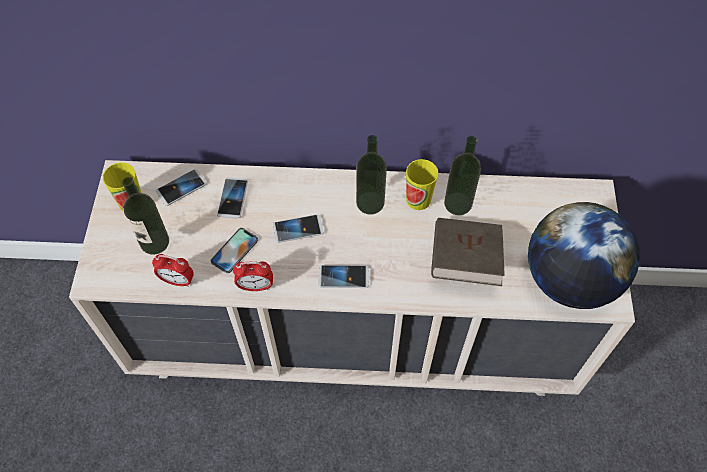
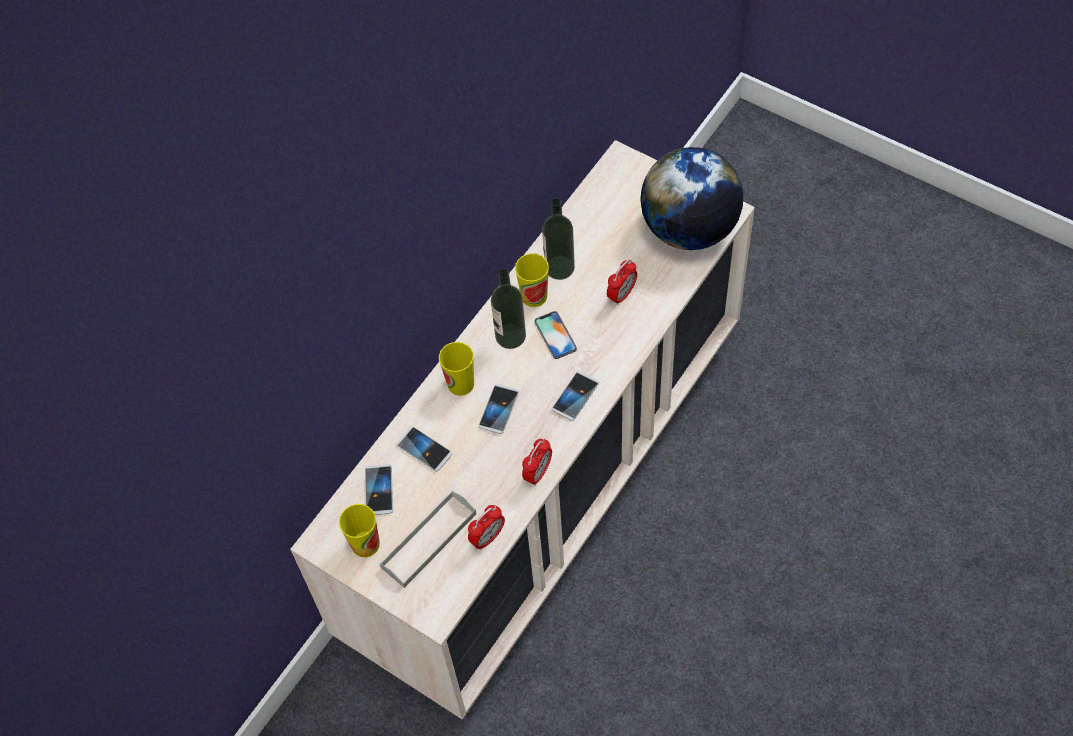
camera: 55 degrees left, 0 degrees up
(155, 242) = (429, 540): bottle -> grey tray
(234, 250) = (486, 474): phone -> phone (555, 335)
(305, 192) = (460, 383): none -> cup
(464, 261) = (621, 295): brown book -> alarm clock

